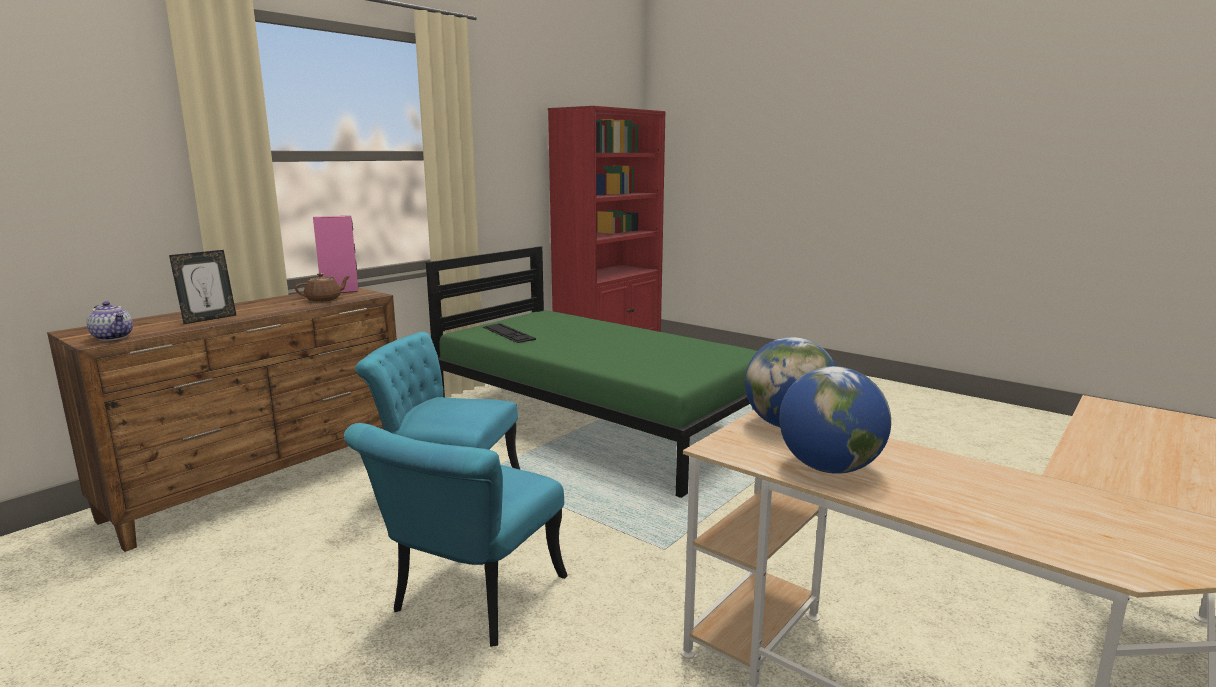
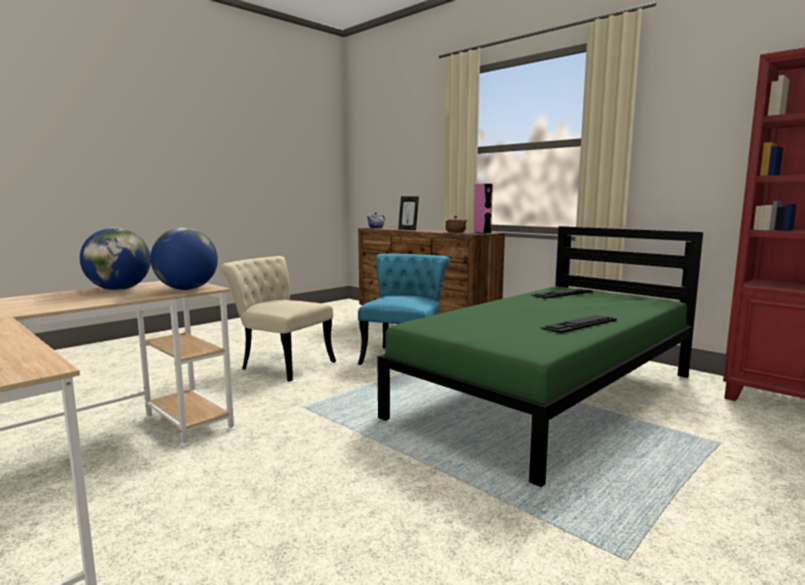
camera: 95 degrees right, 5 degrees down
(469, 603) = (281, 364): turquoise chair -> beige chair
(652, 337) = (579, 324): none -> keyboard

